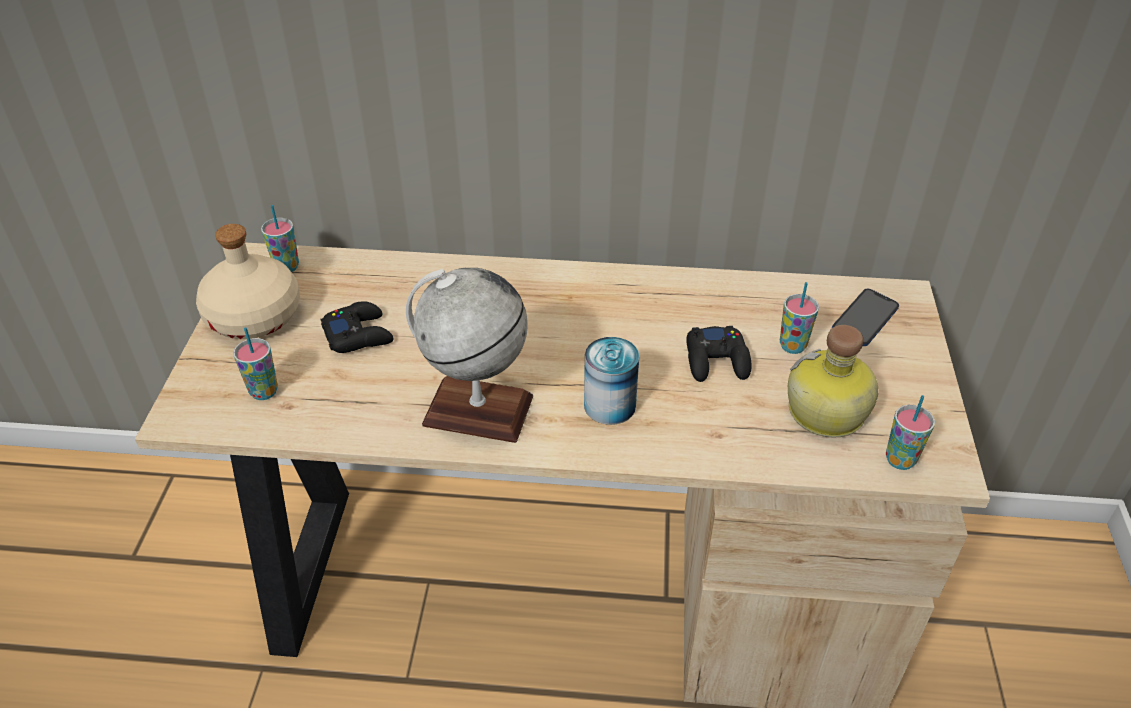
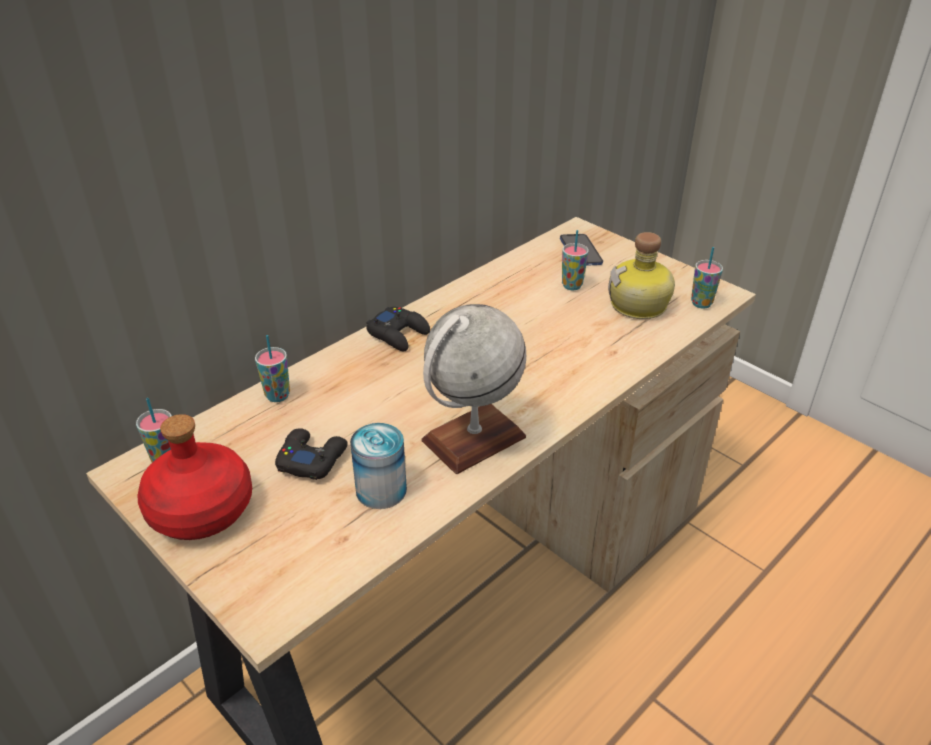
camera: 50 degrees left, 5 degrees down
(253, 317) = (201, 510): beige bottle -> red bottle
(264, 392) = (307, 546): cup -> cup (277, 395)
(609, 405) = (539, 379): can -> can (381, 490)
(717, 360) = (550, 317): black game controller -> black game controller (398, 334)

